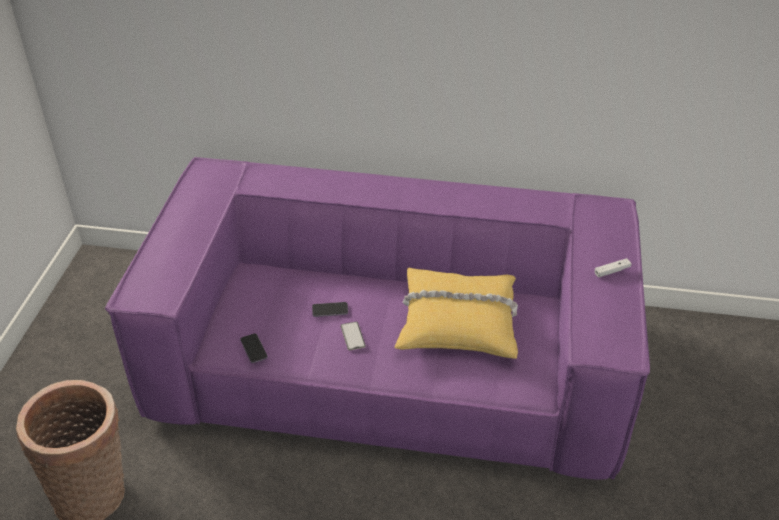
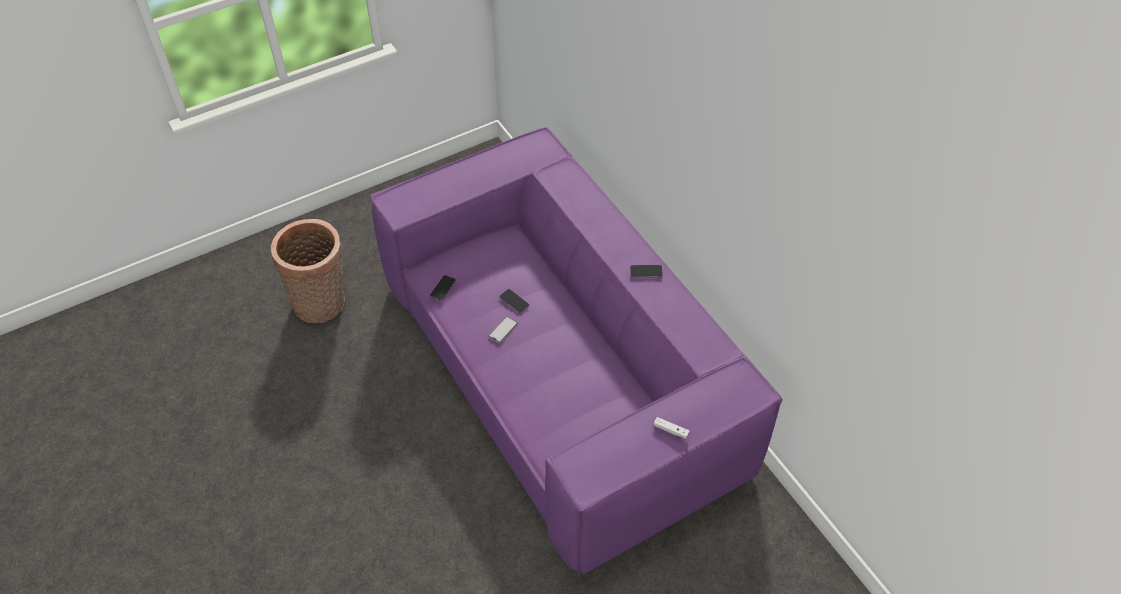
camera: 50 degrees right, 10 degrees up
(430, 193) = (646, 272): none -> phone
(458, 321) = (575, 378): yellow pillow -> none

